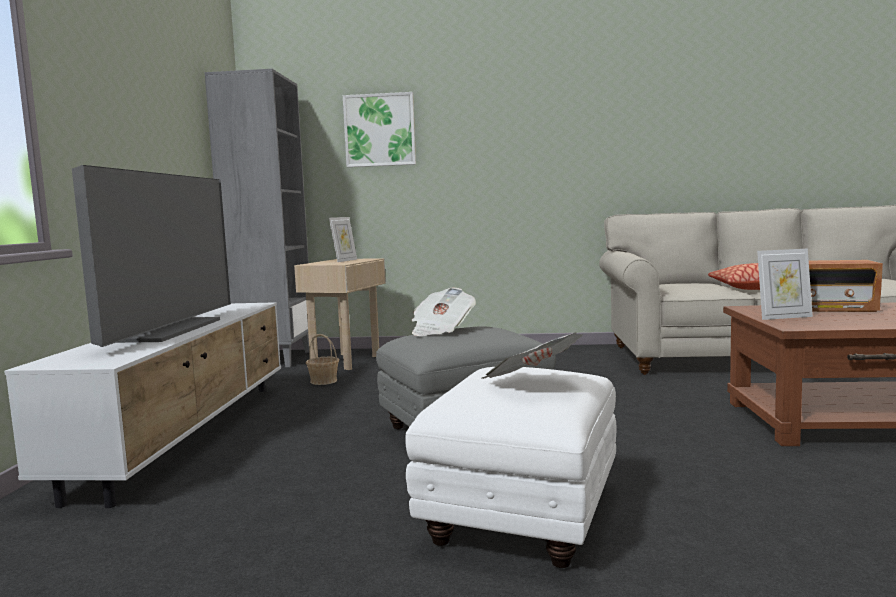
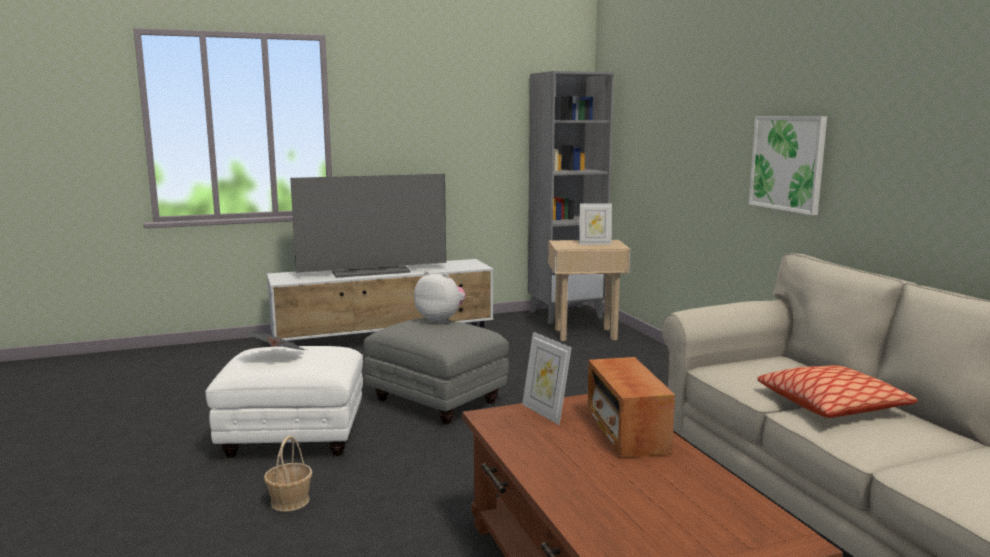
camera: 65 degrees right, 5 degrees up
(323, 381) = (521, 341): basket -> basket (289, 501)
(380, 130) = (661, 118): picture -> picture (787, 163)
(441, 330) = (441, 320): newspaper -> plush toy

